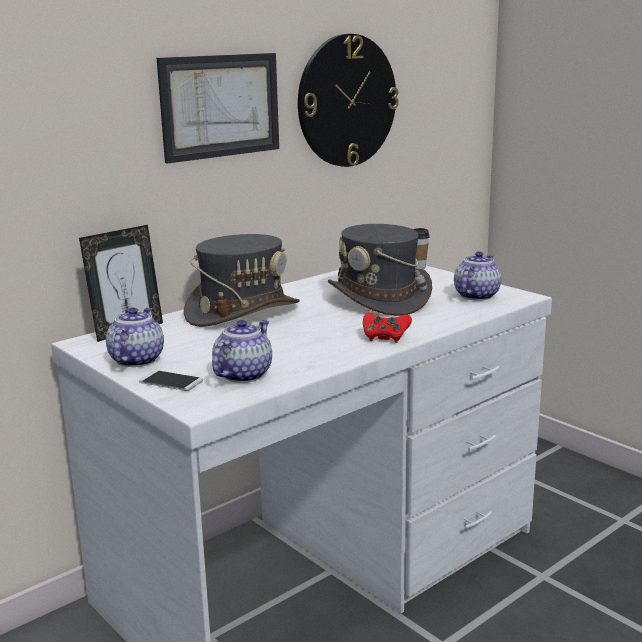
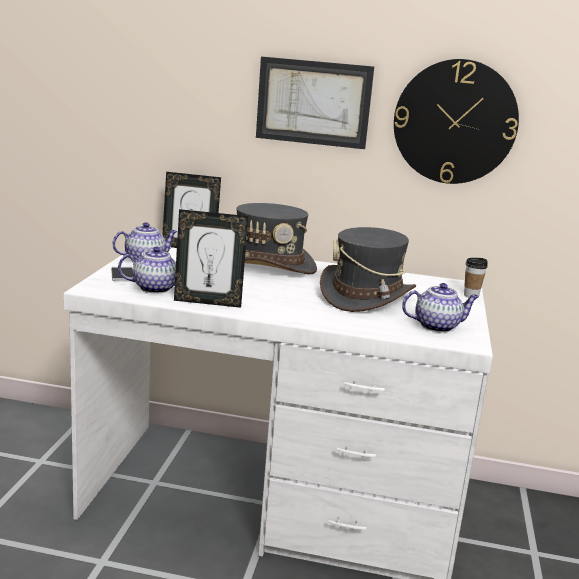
camera: 50 degrees right, 0 degrees up
(318, 360) = (208, 302): none -> picture frame
(385, 338) = (282, 312): red game controller -> none

